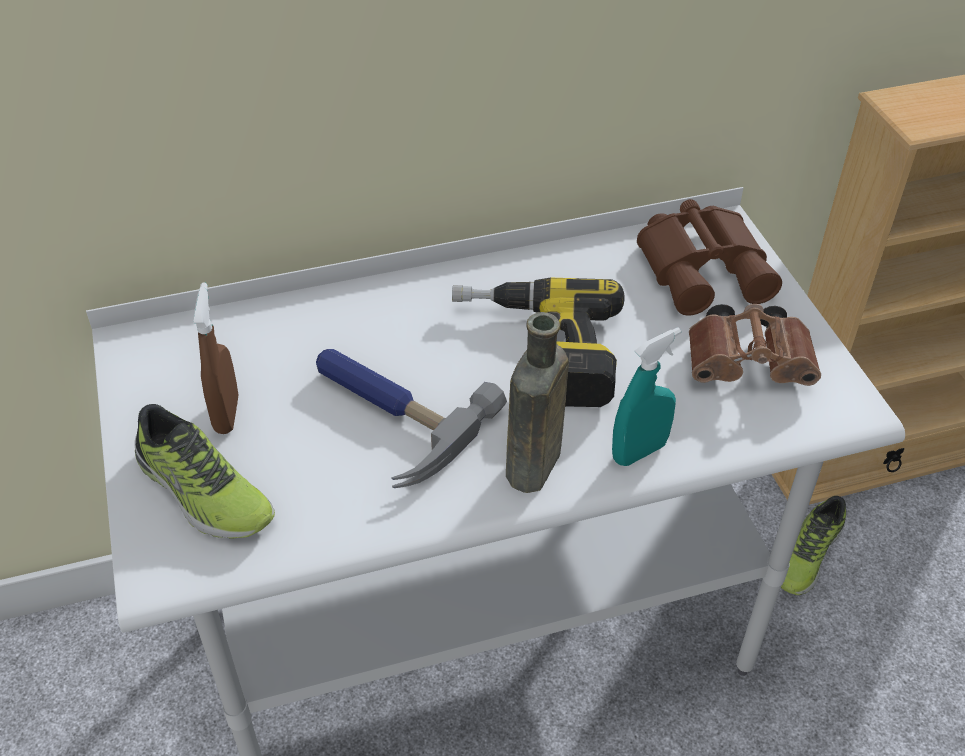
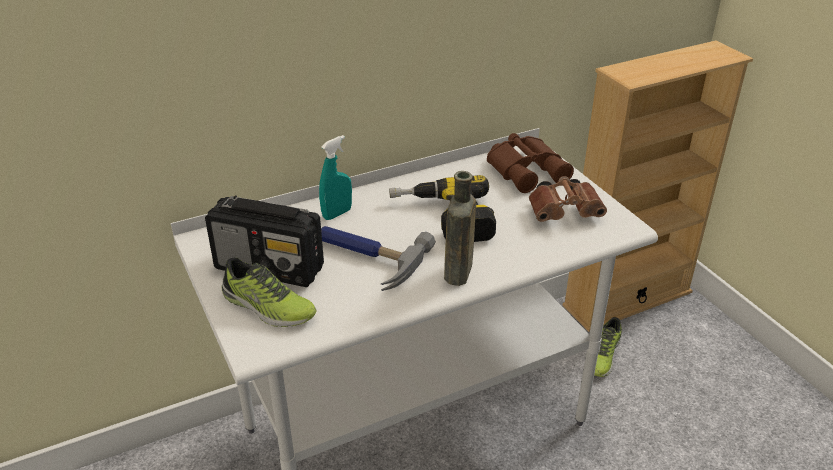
camera: 10 degrees left, 10 degrees down
(227, 414) = (270, 268): brown spray bottle -> radio
(639, 452) = (516, 259): turquoise spray bottle -> turquoise spray bottle (337, 214)

